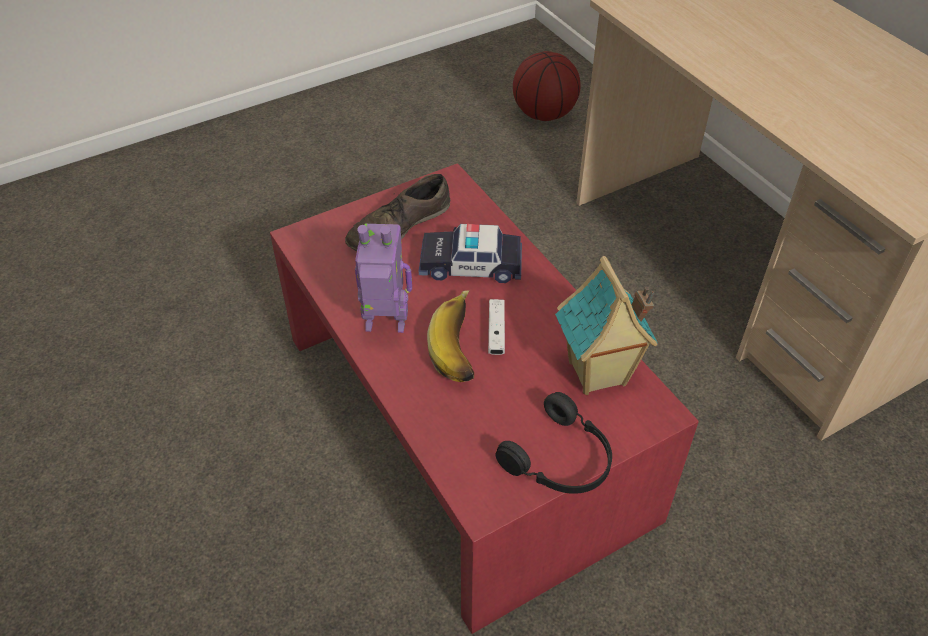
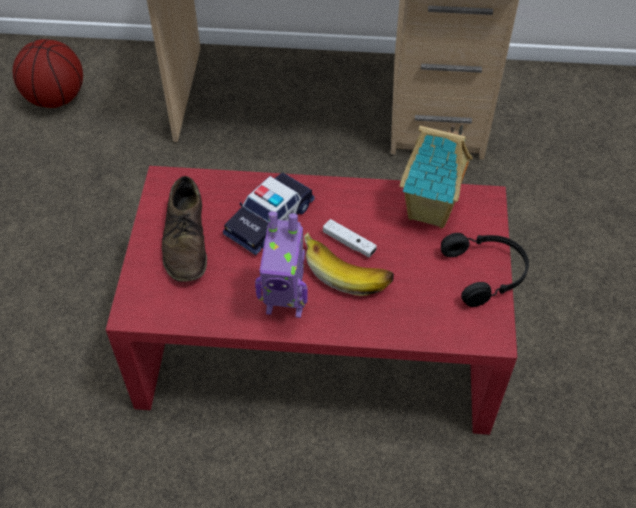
camera: 55 degrees left, 5 degrees up
(385, 325) = (285, 304): toy robot -> toy robot turned 120 degrees counterclockwise

